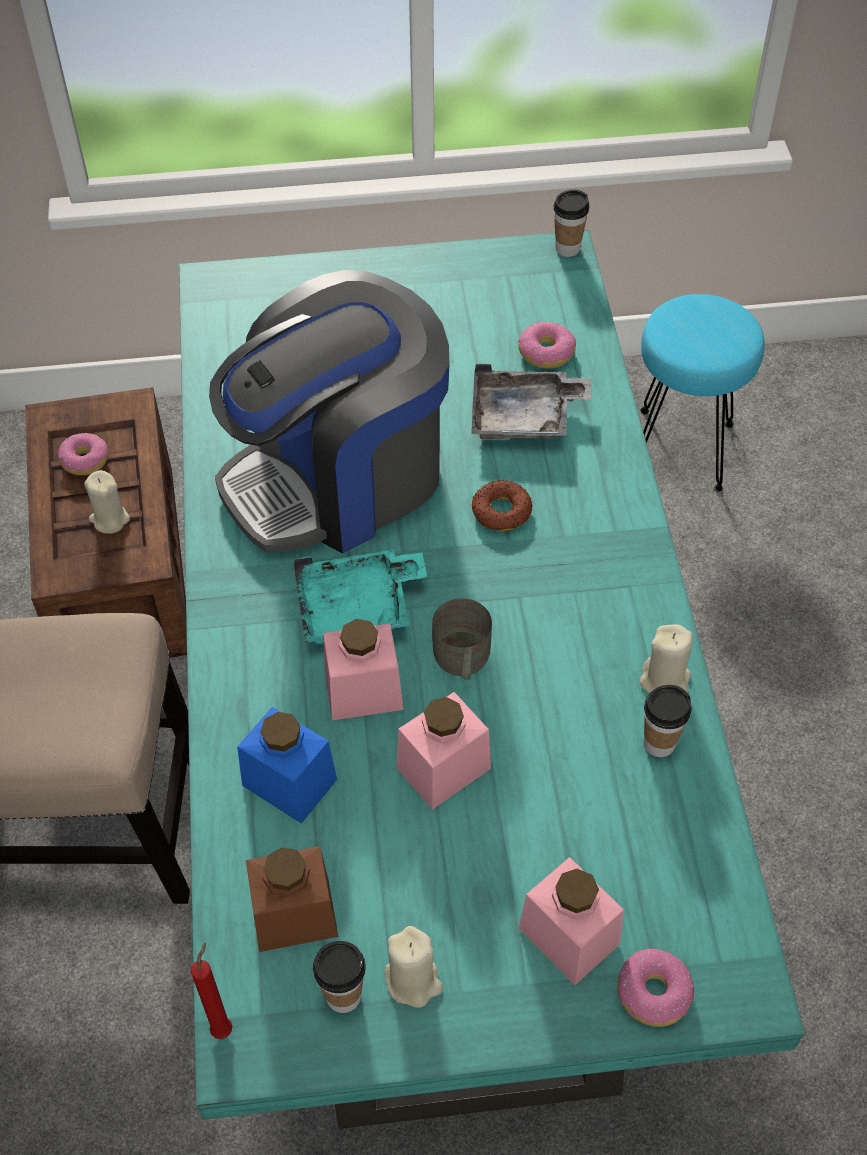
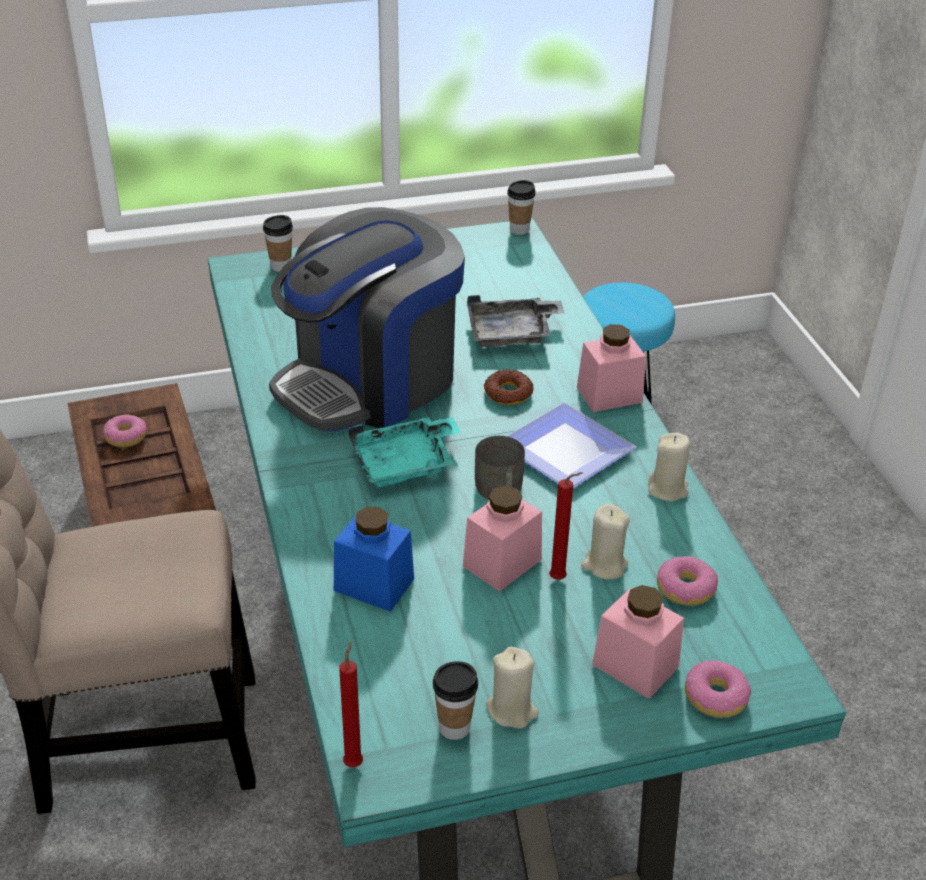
camera: 10 degrees left, 15 degrees down
(109, 519) = (154, 476): beige candle -> beige candle (604, 565)
(294, 915) = (398, 675): brown jar -> none
(363, 691) = (423, 518): pink jar -> pink jar (609, 395)
(507, 800) = (560, 579): none -> red candle
(546, 353) = (518, 293): donut -> donut (685, 589)
(559, 608) = (571, 451): none -> plate
(659, 743) = (674, 530): cup -> cup (281, 266)

